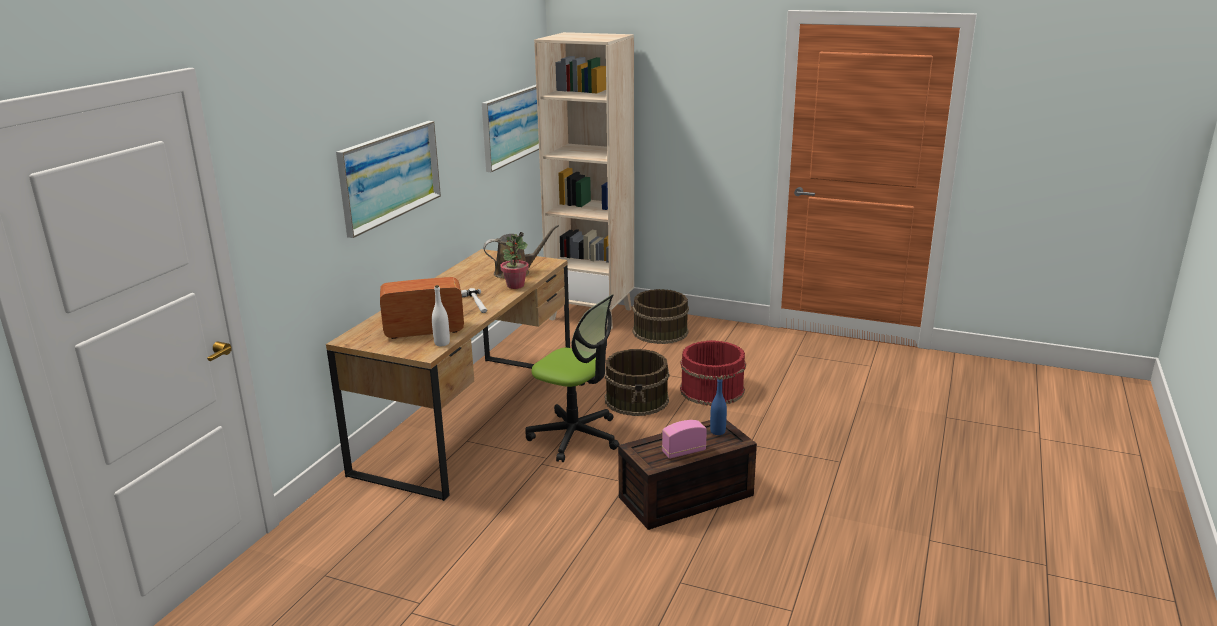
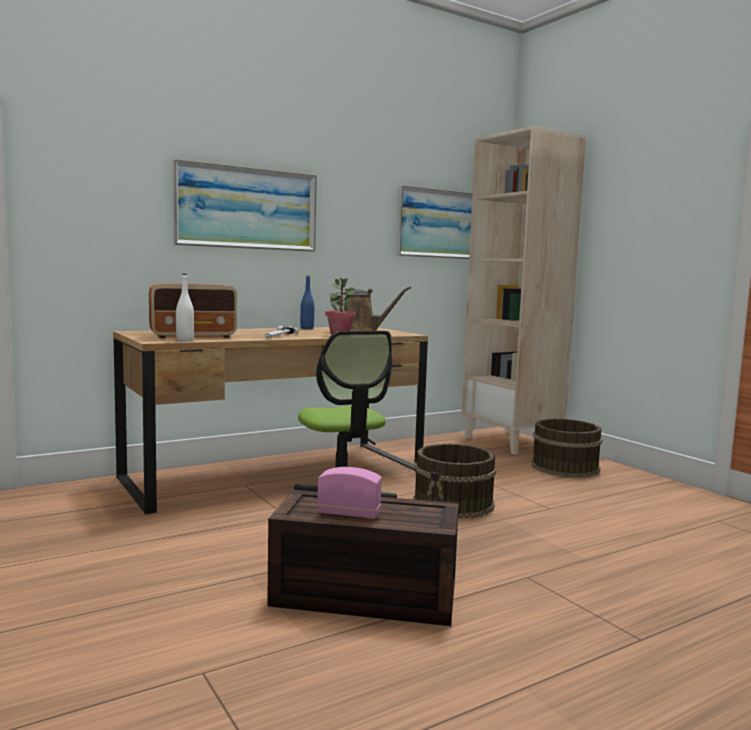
camera: 35 degrees right, 15 degrees down
(423, 331) = (194, 336): radio -> radio turned 135 degrees clockwise
(711, 390) = (554, 519): red bucket -> none
(717, 431) = (425, 511): blue bottle -> blue bottle (307, 328)

